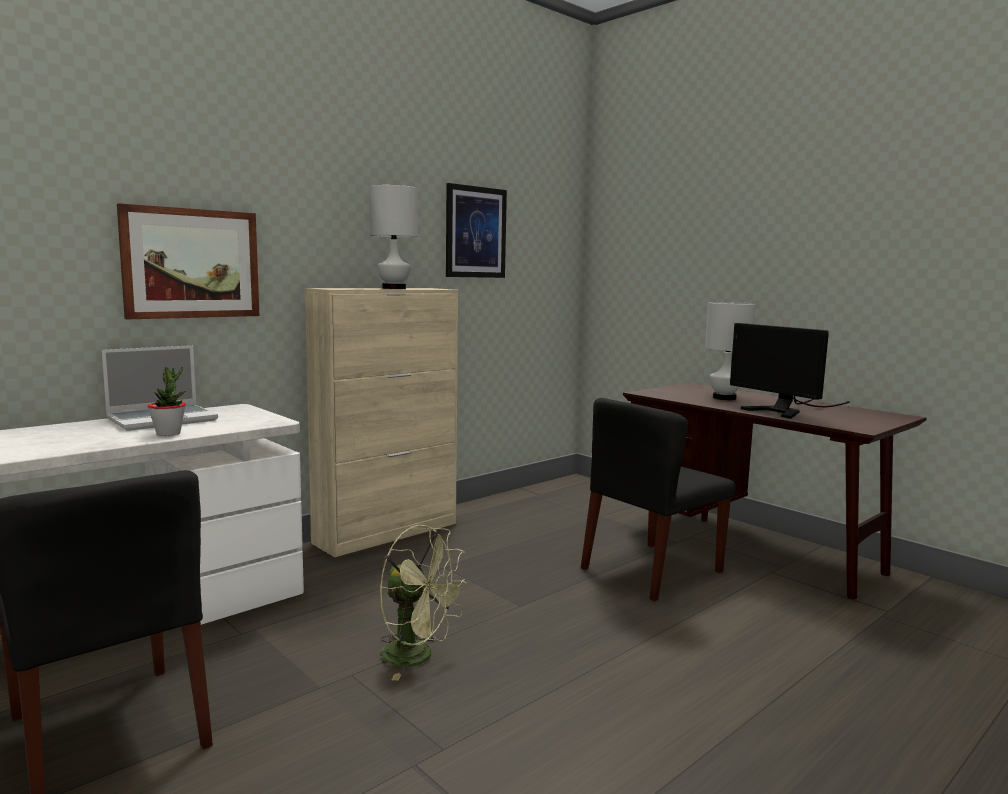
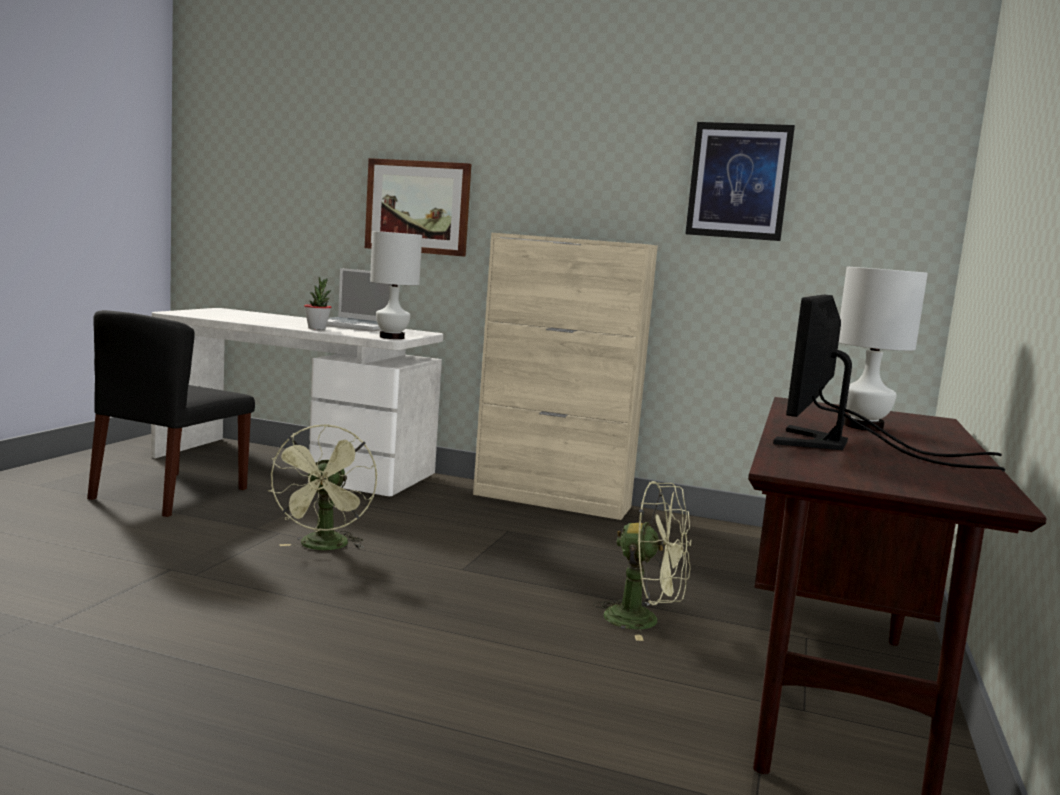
camera: 60 degrees right, 0 degrees up
(394, 288) = (578, 238): white table lamp -> white table lamp (391, 337)
(651, 570) = (644, 621): black chair -> green fan

